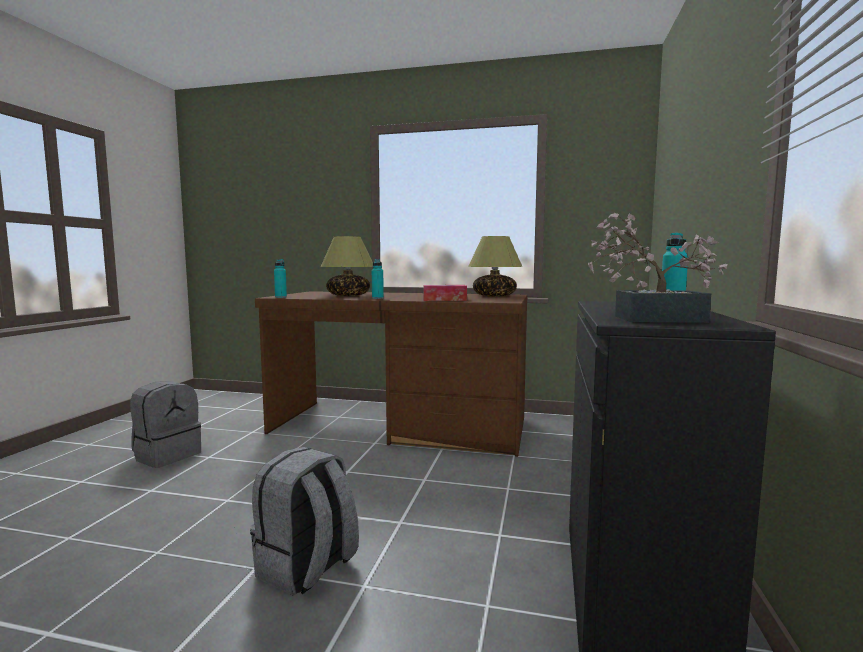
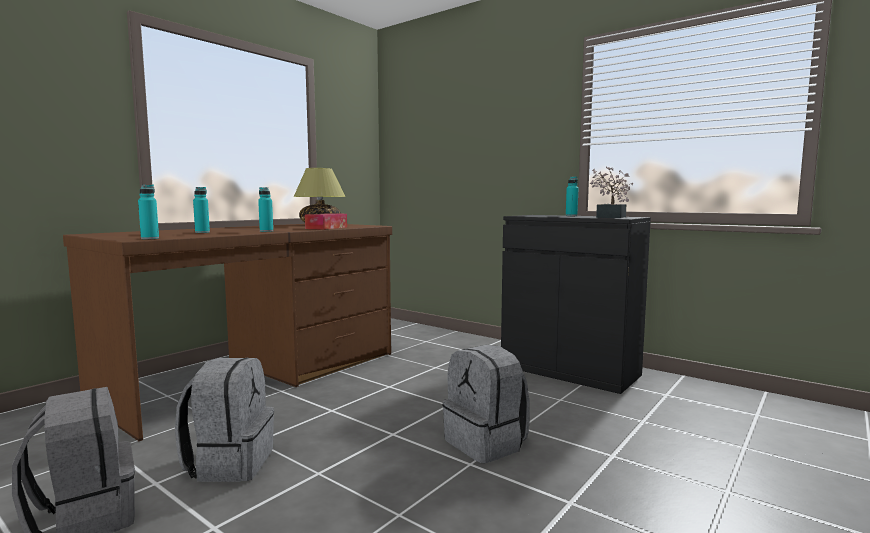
camera: 65 degrees left, 0 degrees up
(238, 467) = (230, 463): none -> grey backpack
(348, 295) = (202, 232): table lamp -> turquoise bottle

